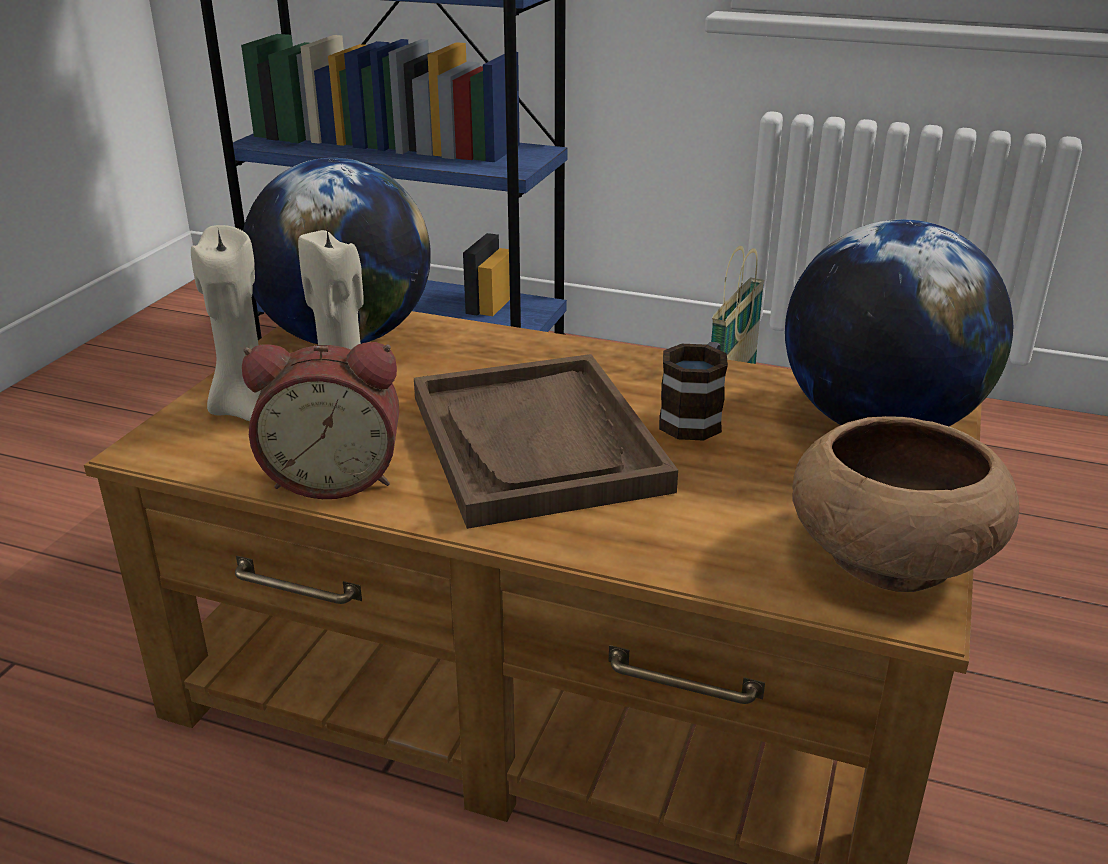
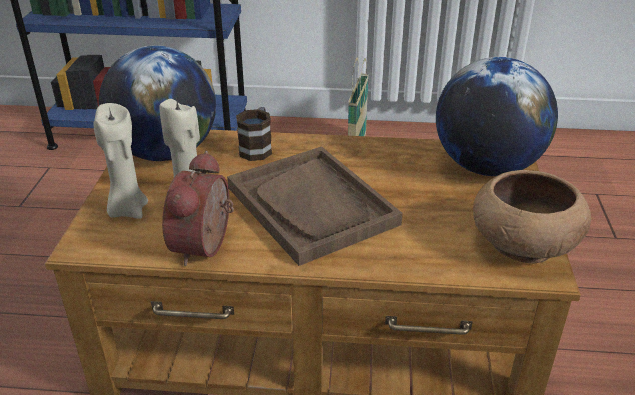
camera: 15 degrees left, 5 degrees up
(334, 477) = (207, 246): alarm clock -> alarm clock turned 120 degrees clockwise
(695, 417) = (391, 177): mug -> mug (257, 148)

